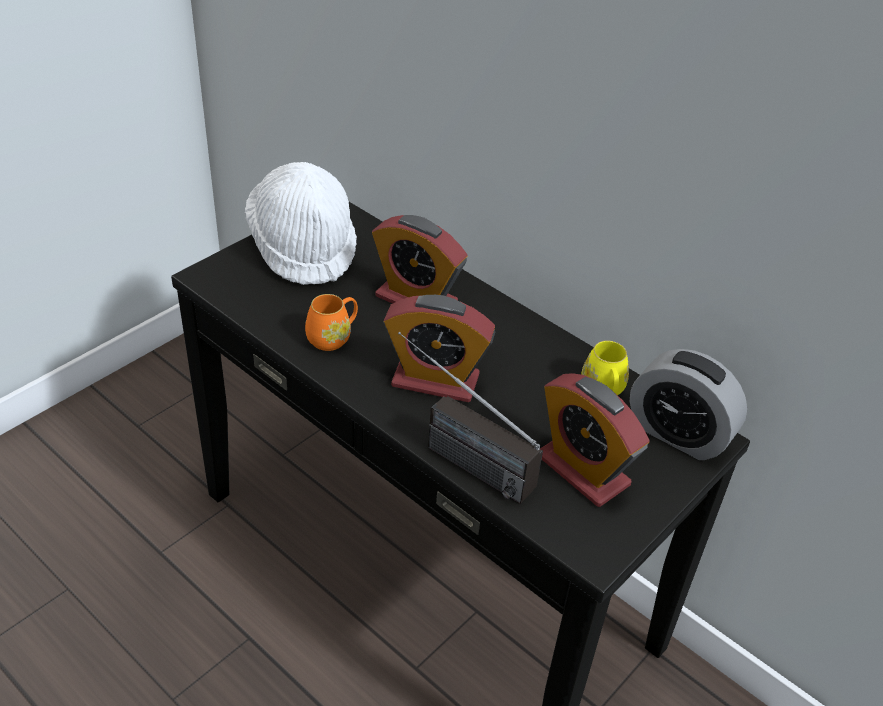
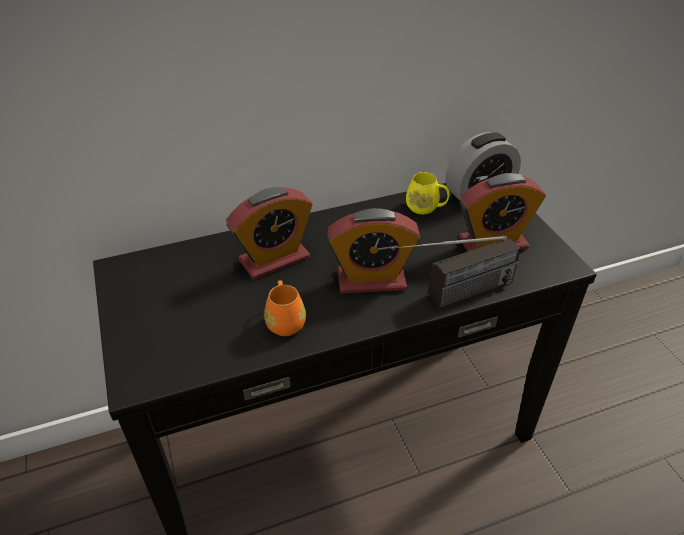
camera: 60 degrees left, 0 degrees up
(303, 247) = (153, 302): white hat -> none
(435, 380) = (371, 280): alarm clock -> alarm clock turned 45 degrees clockwise

